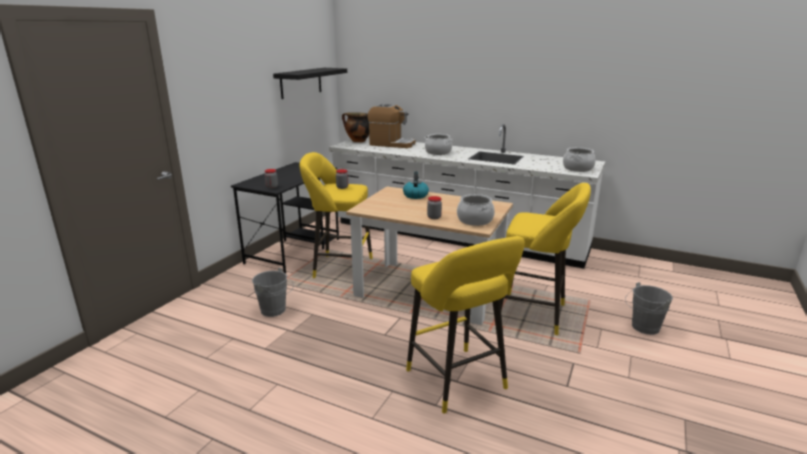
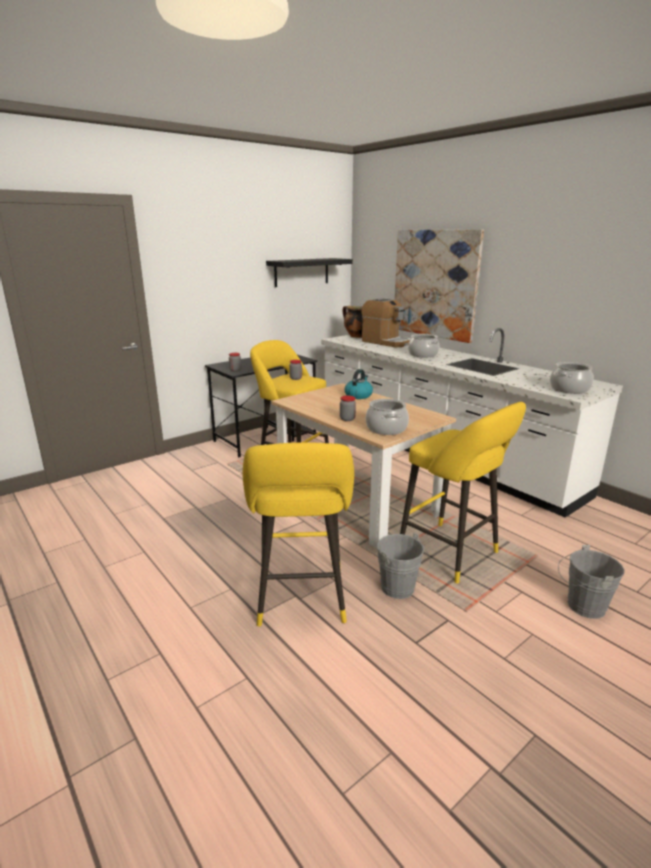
camera: 25 degrees right, 0 degrees up
(275, 311) = (201, 488): grey bucket -> grey bucket (400, 590)
(432, 89) = (435, 284): none -> picture

